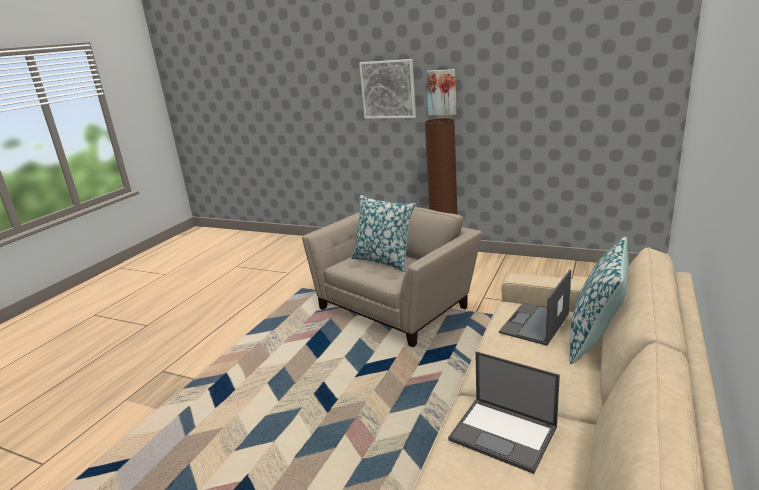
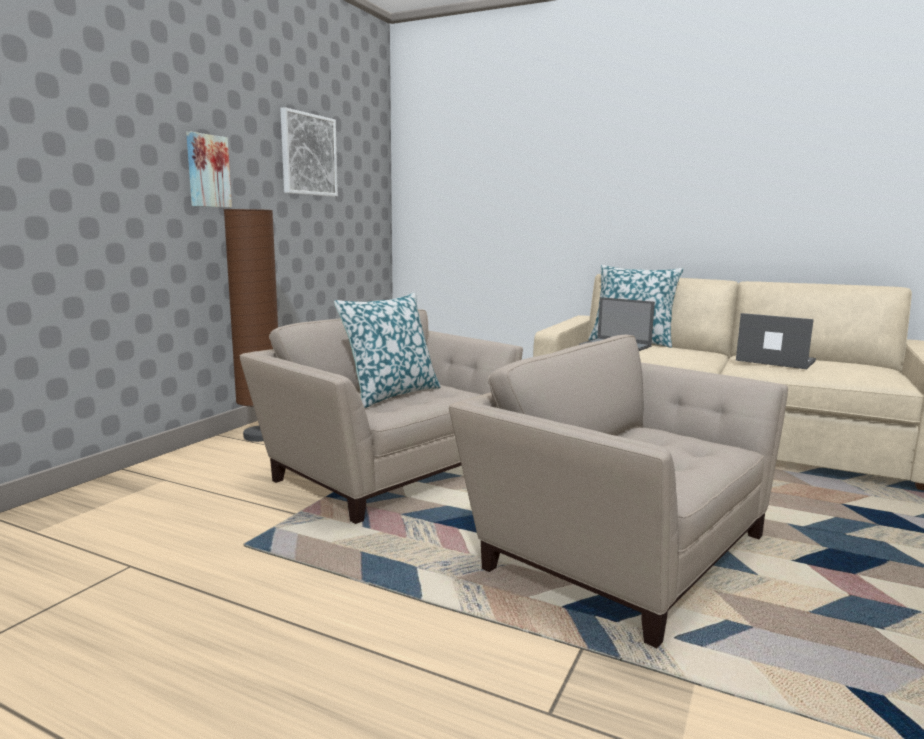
camera: 90 degrees left, 10 degrees down
(281, 395) = (619, 549): none -> beige armchair
(388, 89) = (122, 153): picture -> picture (308, 154)
(504, 434) = (774, 361): laptop -> laptop turned 90 degrees counterclockwise

